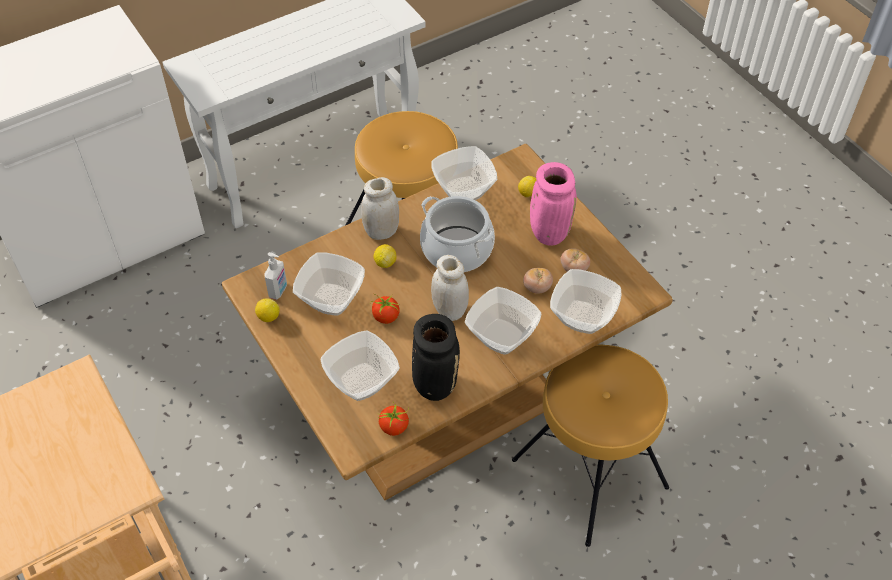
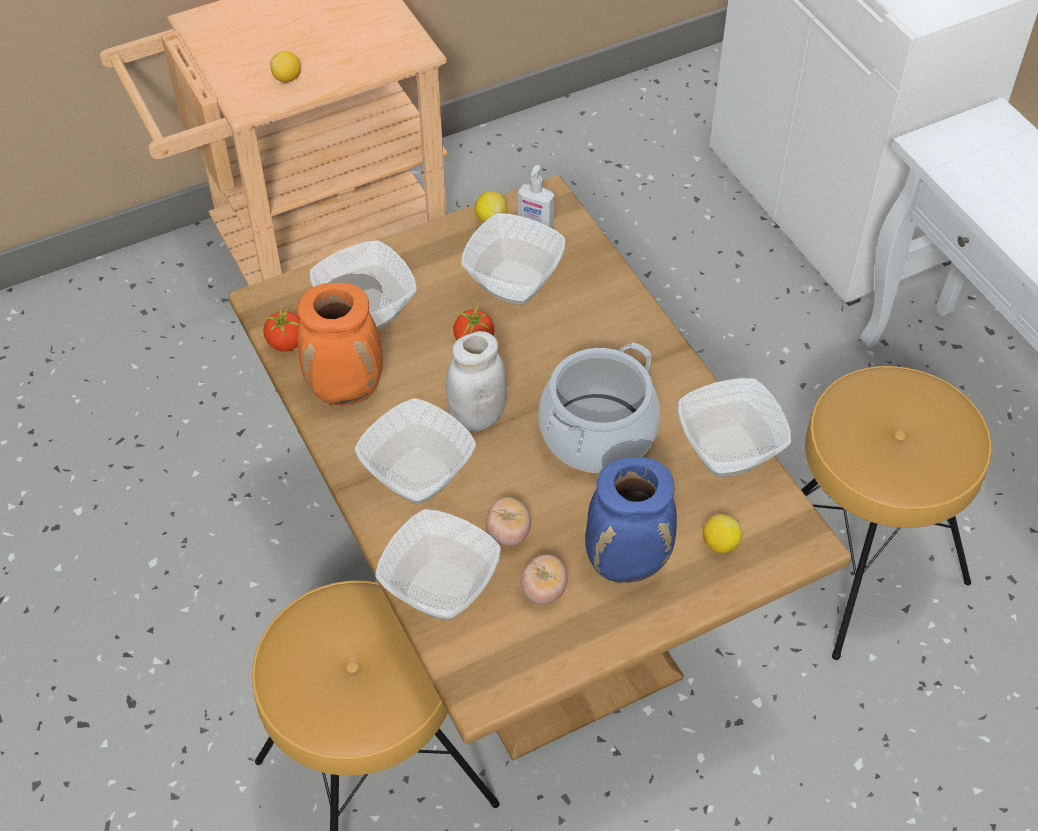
camera: 95 degrees right, 0 degrees up
(381, 232) = (640, 342): white jar -> none
(385, 263) = (577, 344): lemon -> lemon (287, 78)
(434, 384) = (347, 389): black vase -> orange vase
(548, 232) = (628, 563): pink vase -> blue vase

